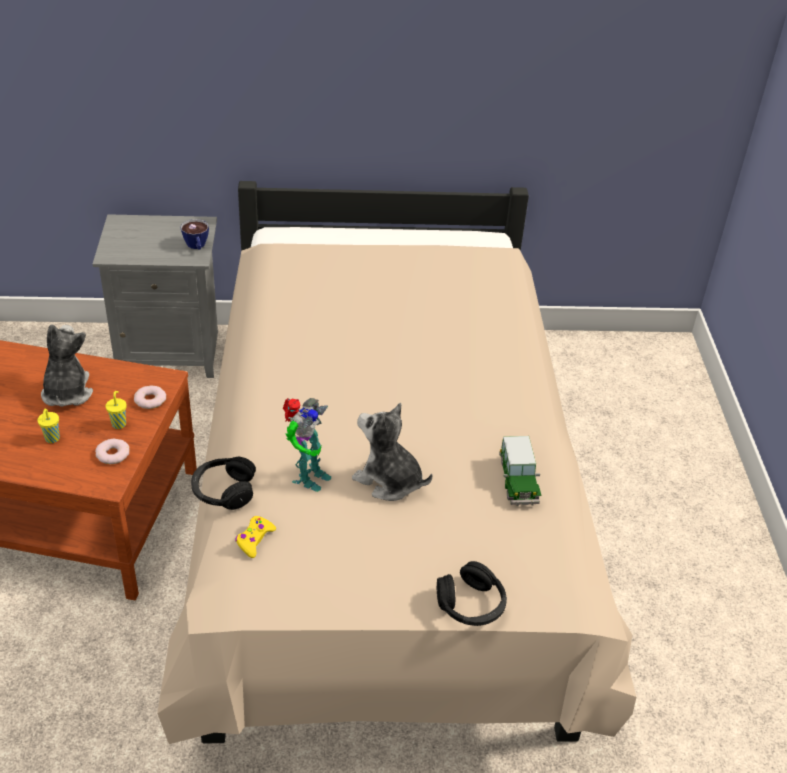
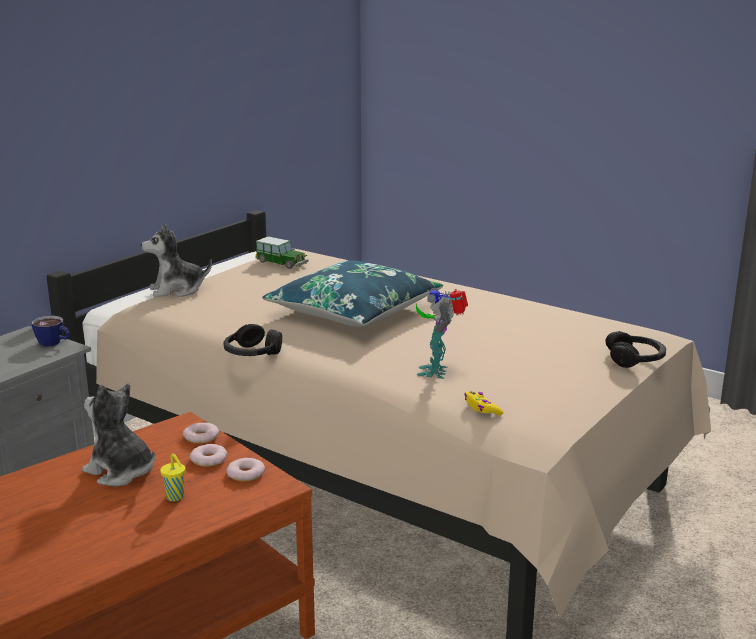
camera: 50 degrees left, 20 degrees down
(119, 424) = (209, 459): yellow cup -> donut
(223, 490) = (408, 405): black headphones -> black headphones (252, 353)
(307, 477) = (437, 371): toy robot -> toy robot turned 150 degrees counterclockwise
(388, 481) = (480, 347): plush toy -> plush toy (177, 290)
(391, 363) = (354, 311): none -> blue pillow
(518, 481) = (533, 313): toy car -> toy car (282, 263)

